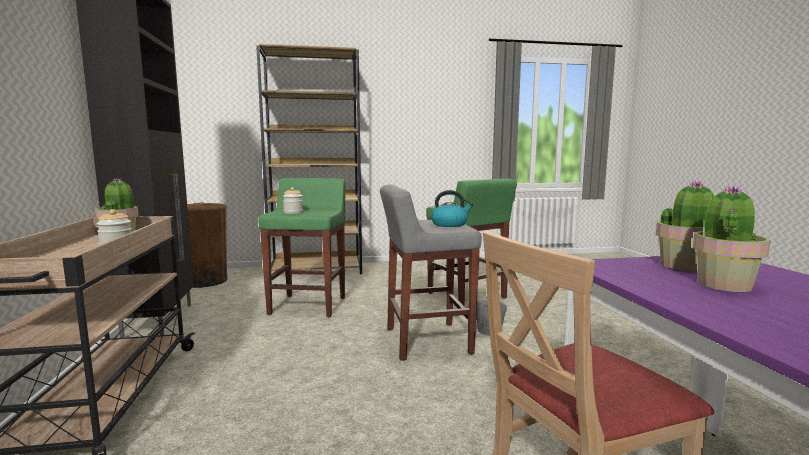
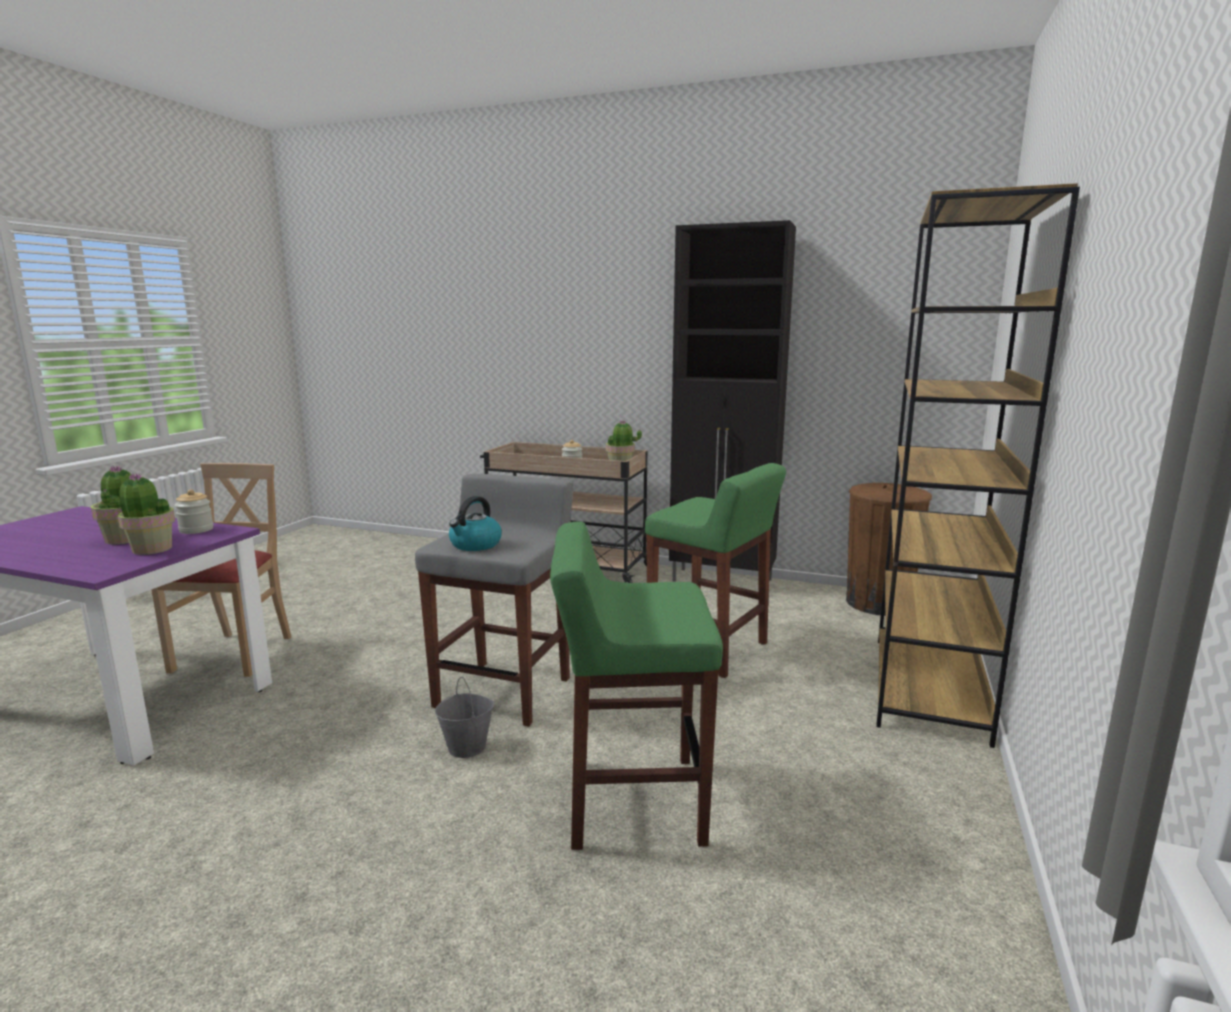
camera: 120 degrees right, 5 degrees up
(293, 212) = (692, 505): jar -> jar (196, 530)

